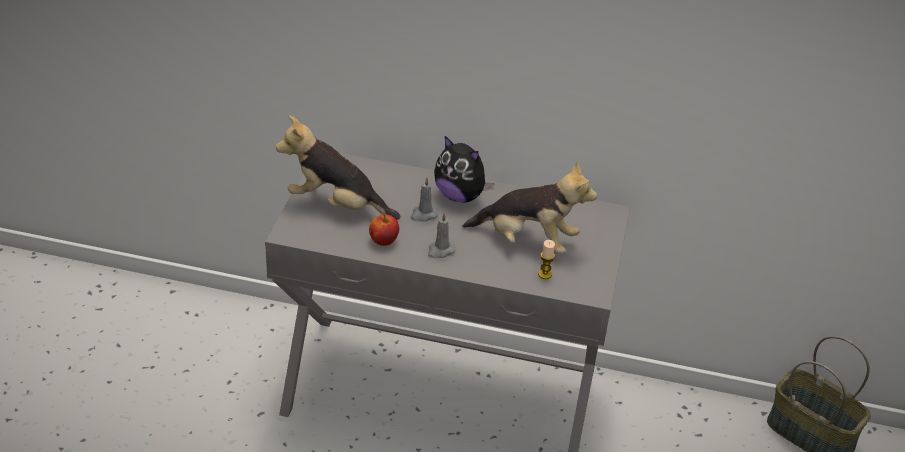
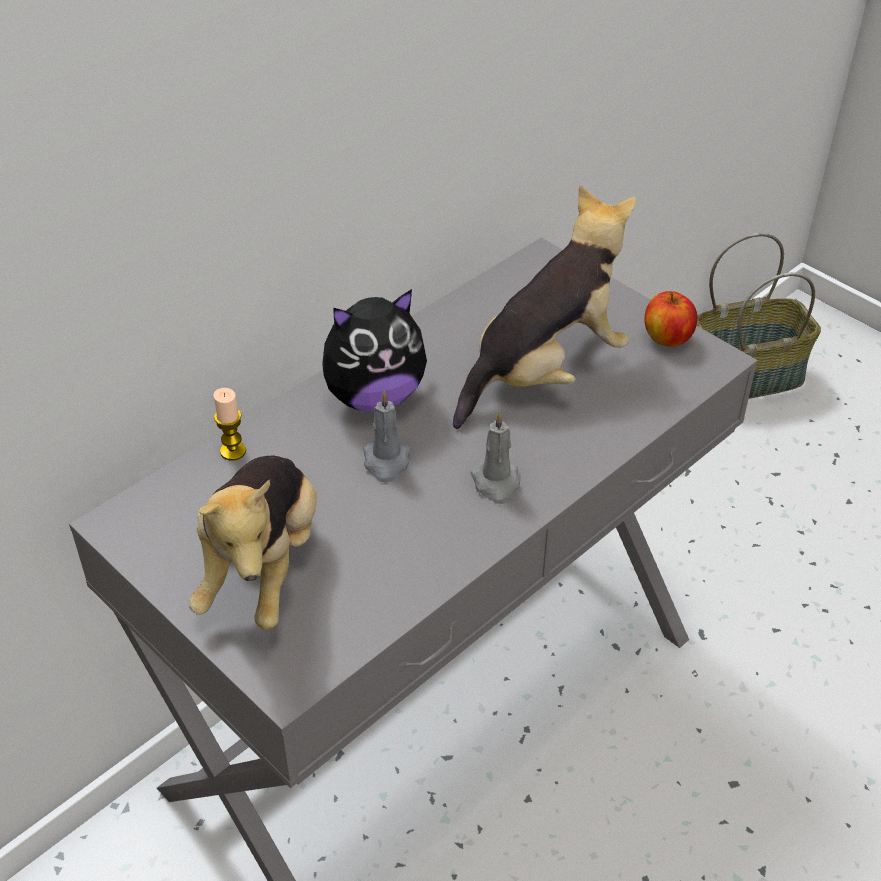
camera: 55 degrees left, 5 degrees up
(336, 205) = (263, 567): plush toy -> plush toy turned 45 degrees counterclockwise
(383, 241) = (416, 545): apple -> apple (667, 339)
(545, 274) = (637, 389): candle -> candle (233, 451)

